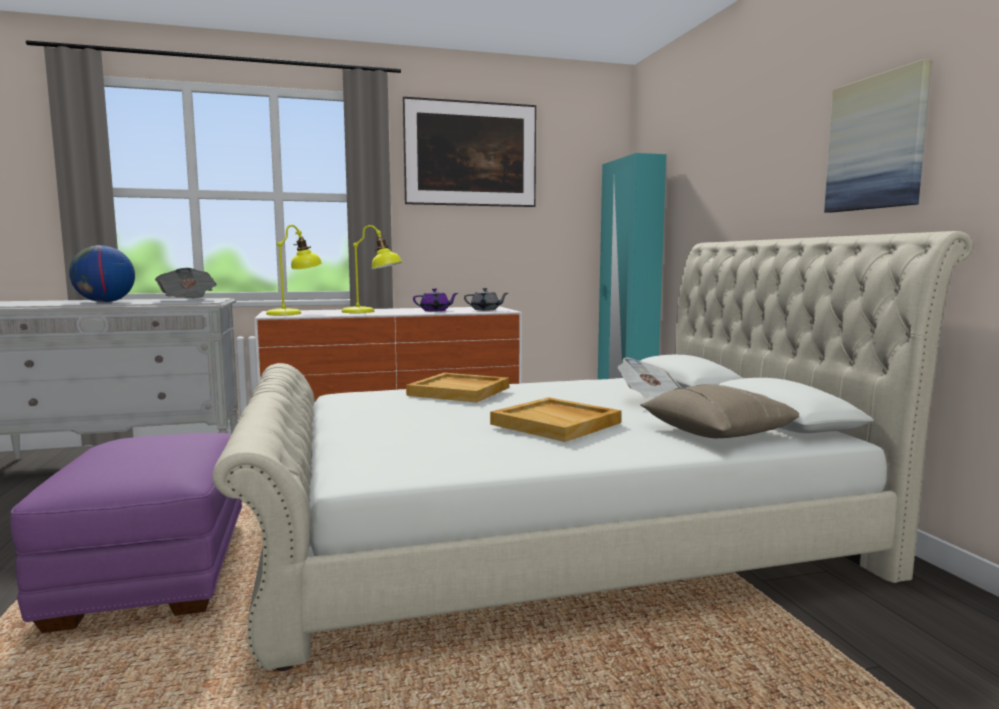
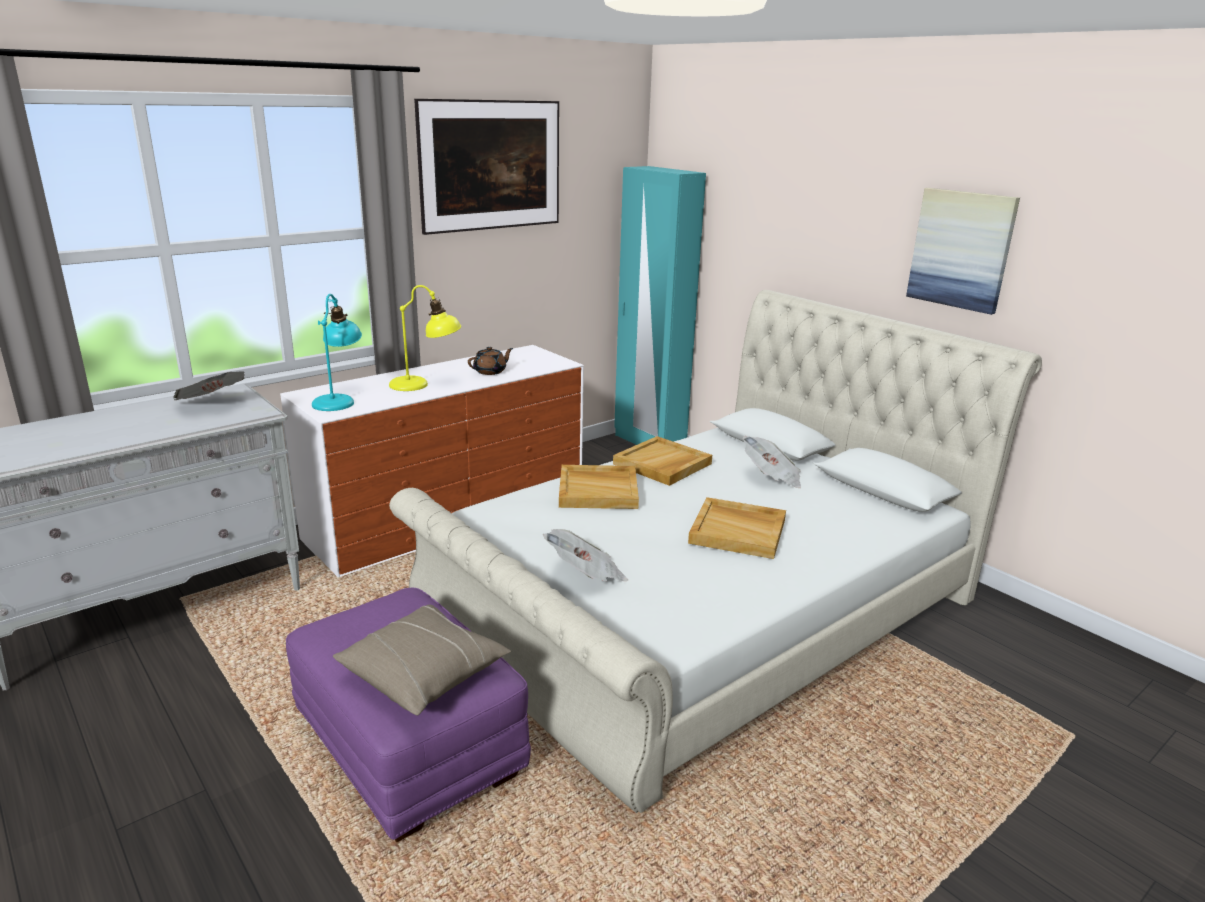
camera: 25 degrees left, 15 degrees up
(105, 302) = (118, 430): globe -> none
(295, 312) = (339, 397): yellow table lamp -> turquoise table lamp
(358, 430) = (586, 575): none -> newspaper
(435, 311) = (490, 371): purple teapot -> brown teapot
(485, 310) = (539, 362): grey teapot -> none
(549, 386) = (662, 464): none -> beige tray
(718, 431) = (860, 518): beige pillow -> beige pillow (424, 674)

